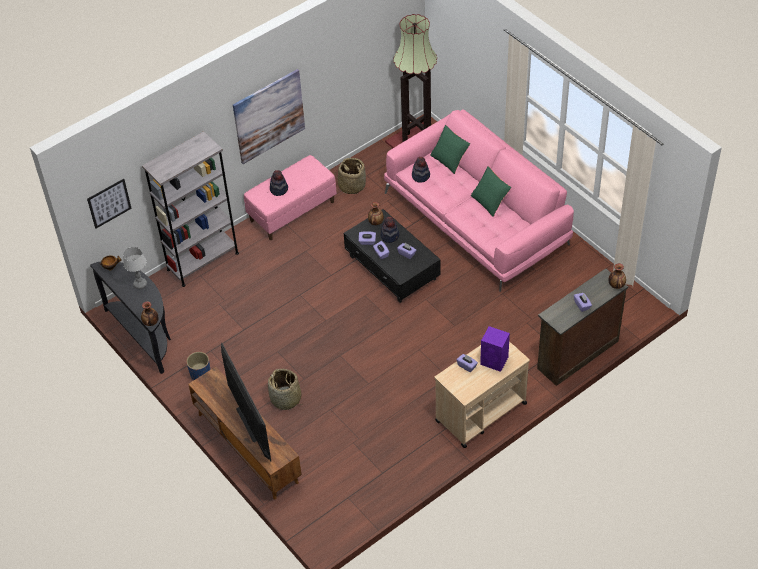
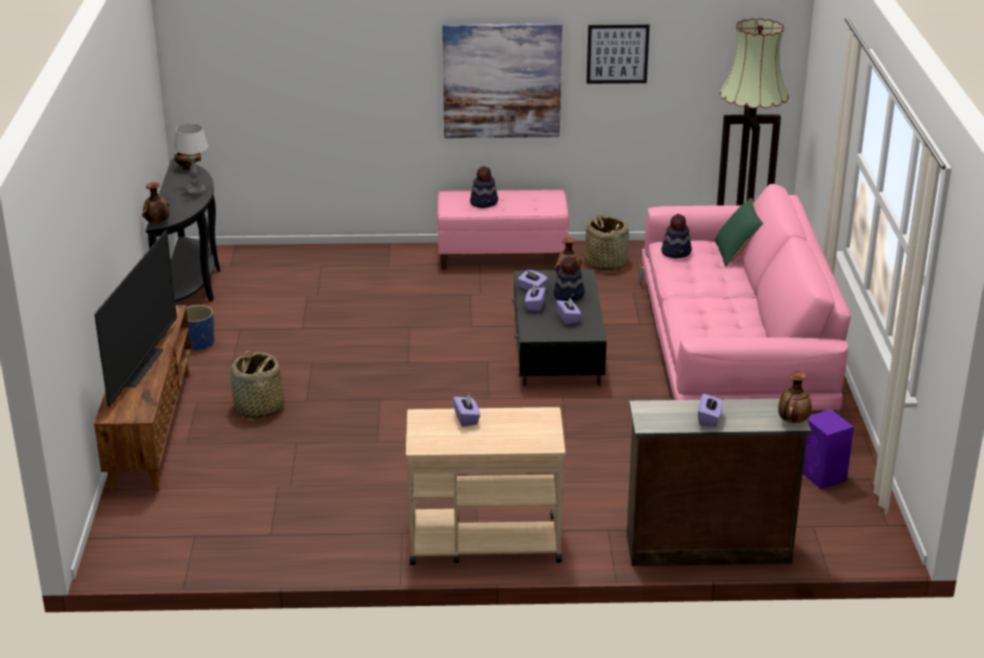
camera: 35 degrees right, 20 degrees down
(109, 203) = (221, 79): picture -> picture (617, 54)
(203, 261) = (341, 256): grey bookcase -> none
(490, 201) = (742, 308): green pillow -> none
(495, 361) = (512, 431): purple speaker -> purple speaker (823, 476)

